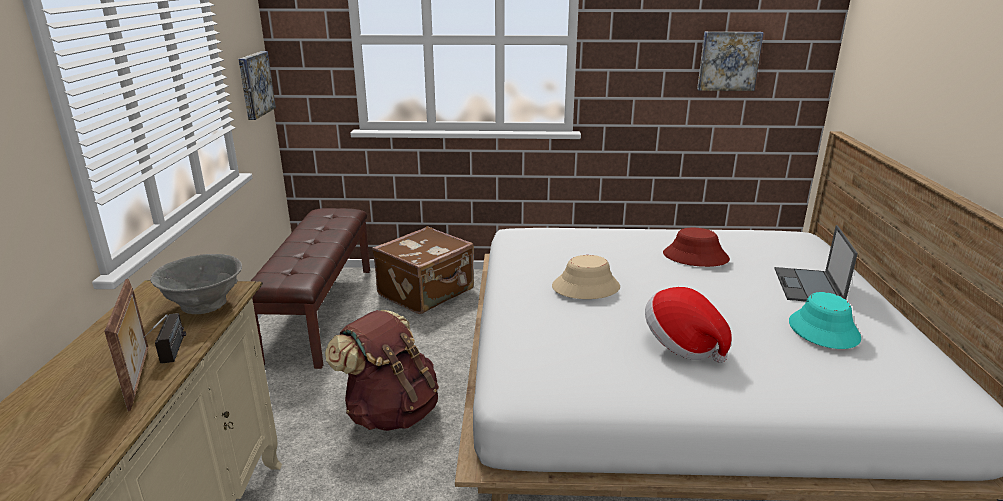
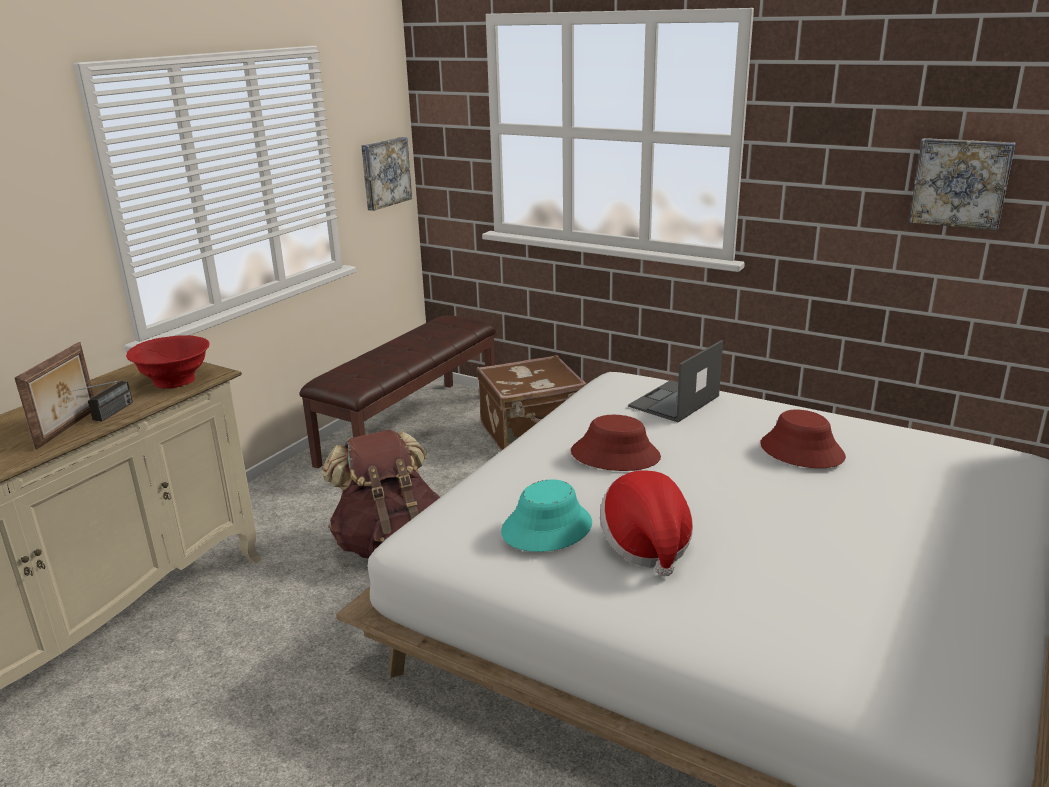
camera: 30 degrees right, 0 degrees up
(204, 304) = (175, 381): grey bowl -> red bowl
(585, 287) = (615, 455): beige hat -> red hat
(808, 286) = (917, 524): laptop -> laptop (674, 402)
(823, 330) = (858, 580): turquoise hat -> turquoise hat (546, 528)

